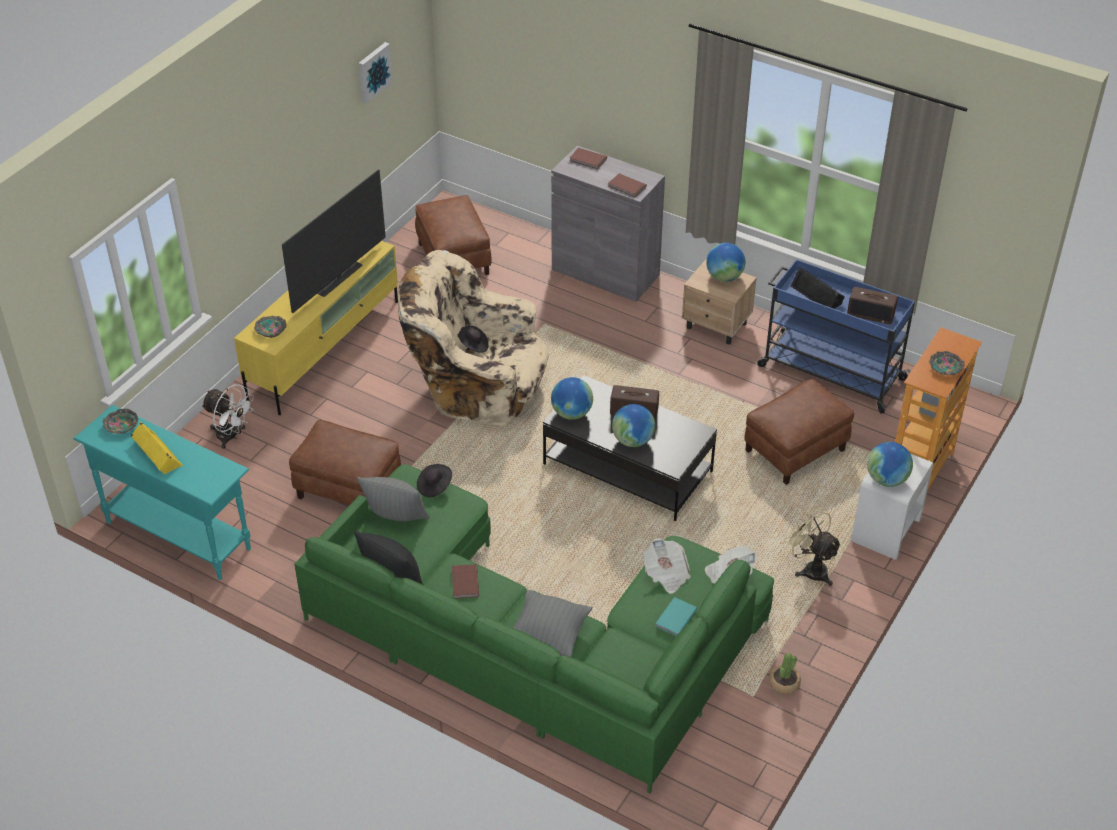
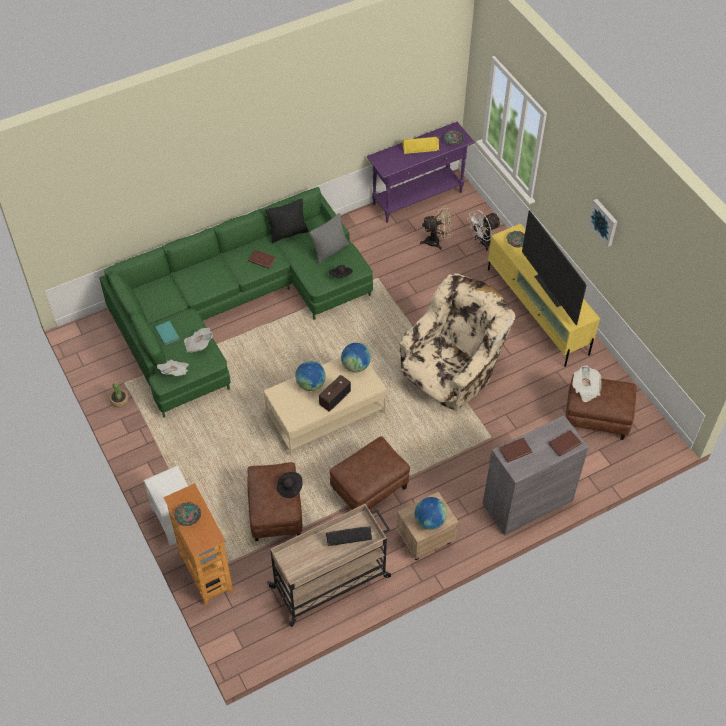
camera: 120 degrees right, 10 degrees up
(178, 535) = (418, 198): turquoise console table -> purple console table
(348, 489) = (403, 277): brown ottoman -> brown ottoman (369, 488)
(373, 72) = (673, 289): picture -> picture (604, 222)
(453, 232) = (585, 389): none -> newspaper
(473, 345) = (460, 354): black hat -> black hat (289, 488)
(548, 635) = (201, 277): grey pillow -> none
(627, 468) = (326, 413): black coffee table -> beige coffee table
(810, 568) = (180, 460): beige fan -> beige fan (436, 241)
(829, 372) = (331, 581): blue cart -> beige cart
(871, 314) = (305, 558): radio -> none
(887, 479) = (167, 478): globe -> none

